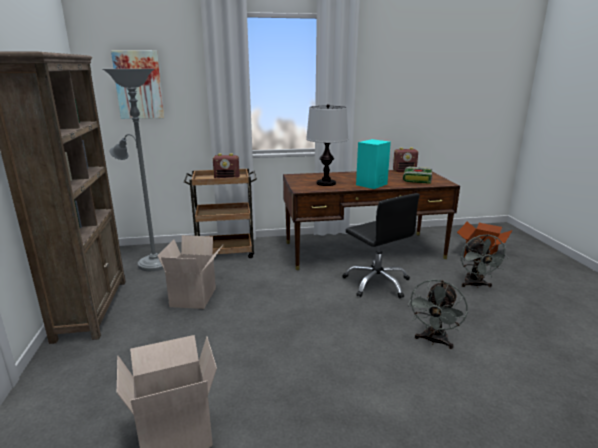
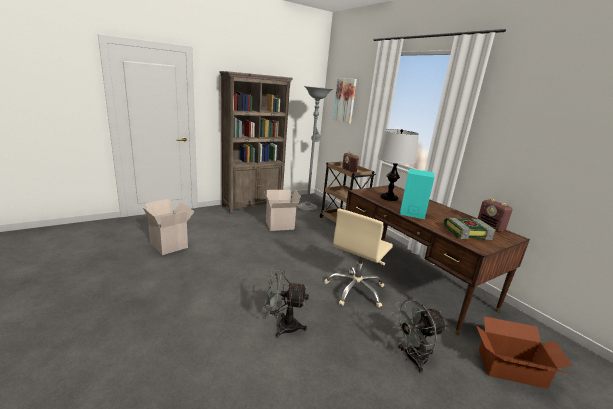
camera: 65 degrees right, 0 degrees up
(377, 283) = (355, 290): black office chair -> beige office chair

